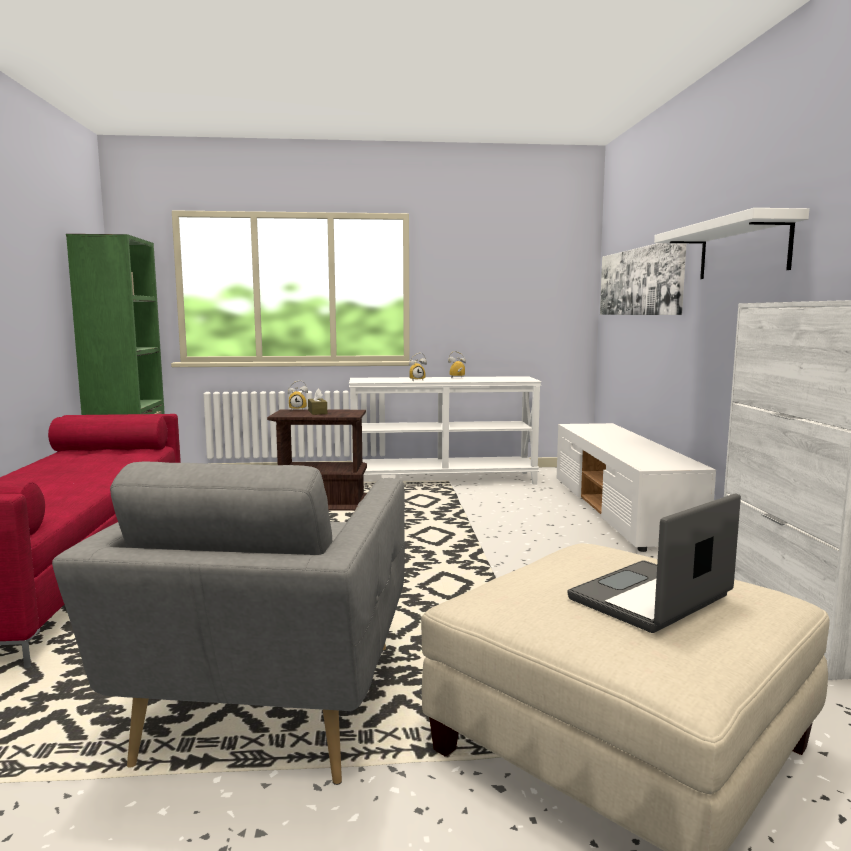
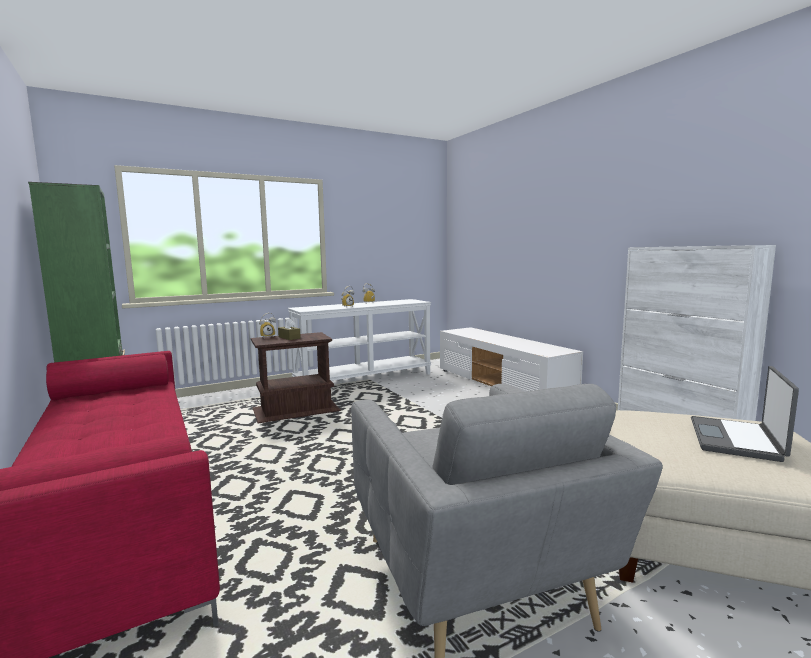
camera: 25 degrees left, 0 degrees up
(639, 281) = (492, 233): picture -> none
(743, 249) = (599, 213): white shelf -> none

